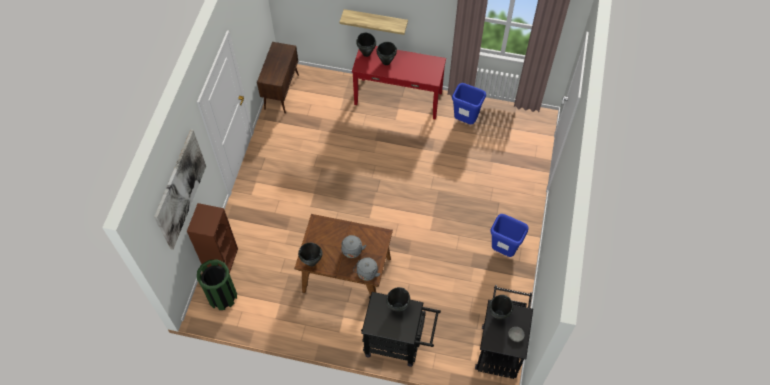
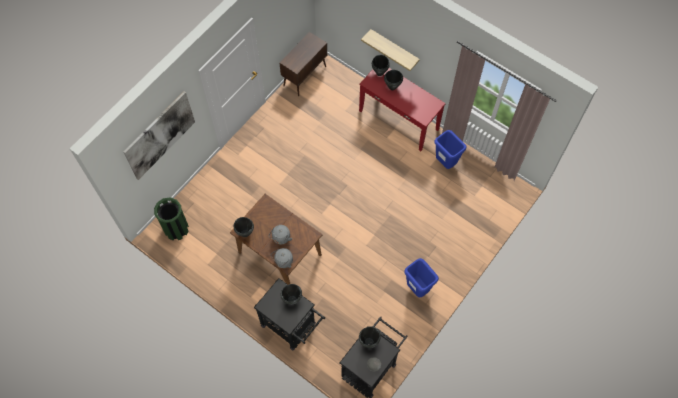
camera: 25 degrees right, 5 degrees up
(221, 259) = (189, 198): brown bookcase -> none

